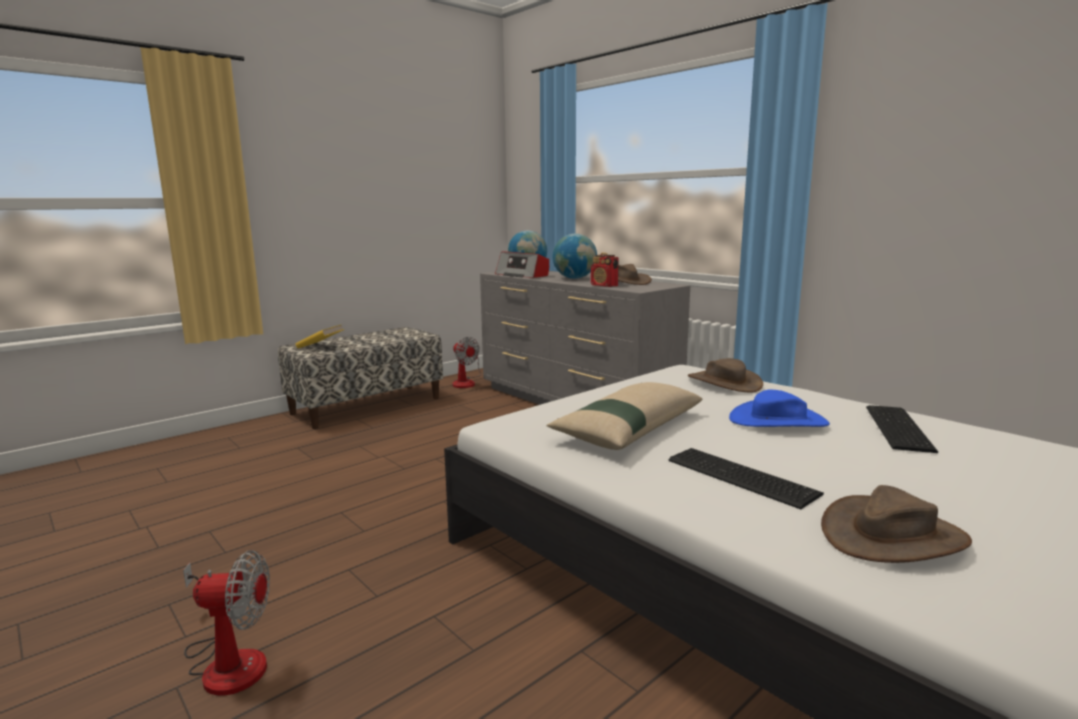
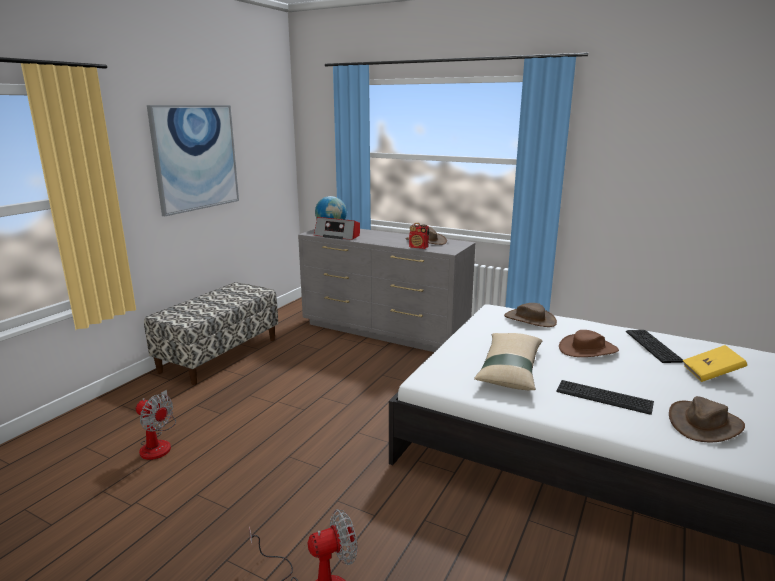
camera: 20 degrees left, 5 degrees up
(320, 346) = (185, 313): yellow book -> yellow book (711, 374)
(362, 175) = (196, 158): none -> picture
(466, 382) = (284, 321): fan -> fan (158, 443)
(574, 278) = (384, 238): globe -> none
(778, 421) = (588, 349): blue hat -> brown hat

